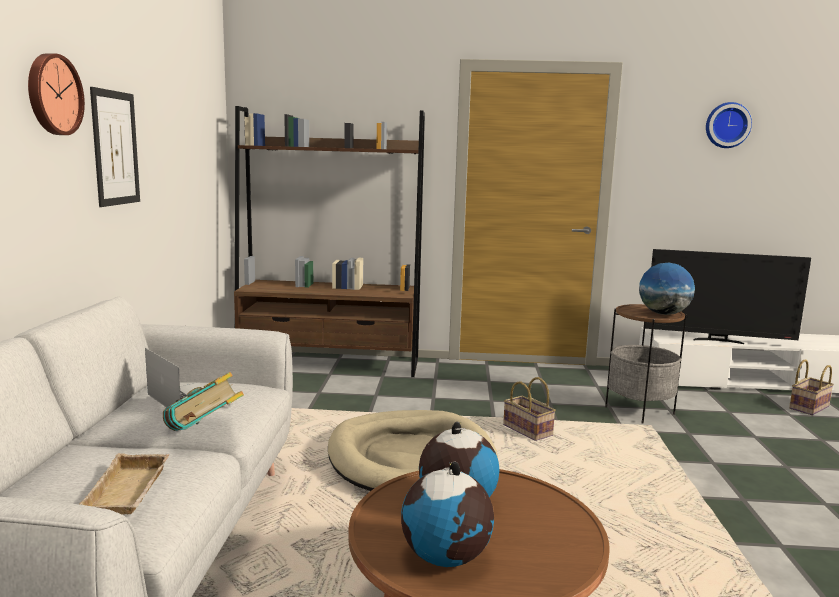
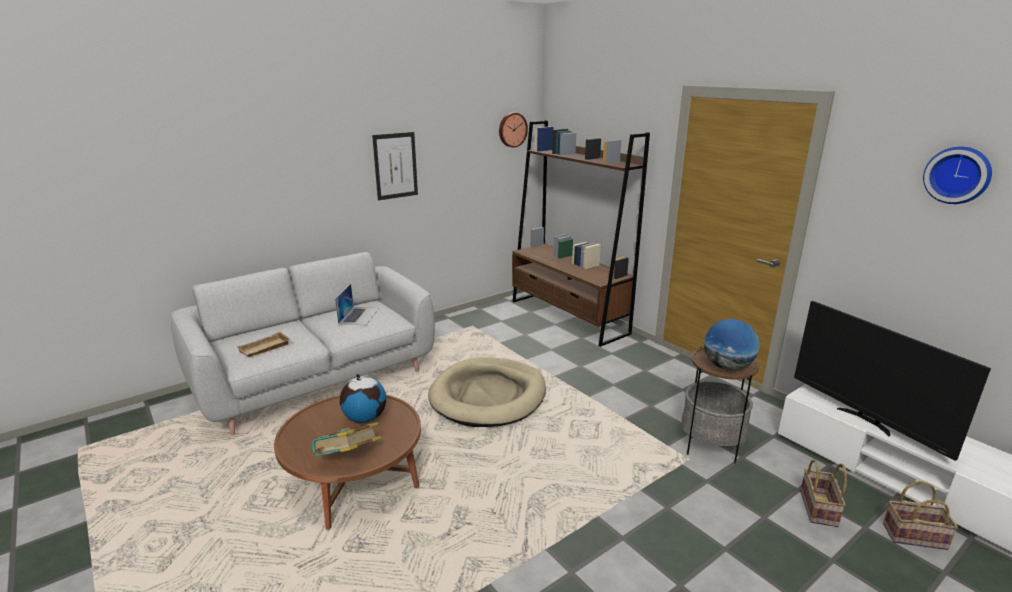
camera: 50 degrees right, 10 degrees up
(53, 94) = (339, 145): wall clock -> wall clock (512, 130)
(204, 434) = (330, 335): book -> book (348, 458)
(446, 558) = (313, 434): globe -> none
(529, 431) = (589, 416): basket -> basket (819, 509)

